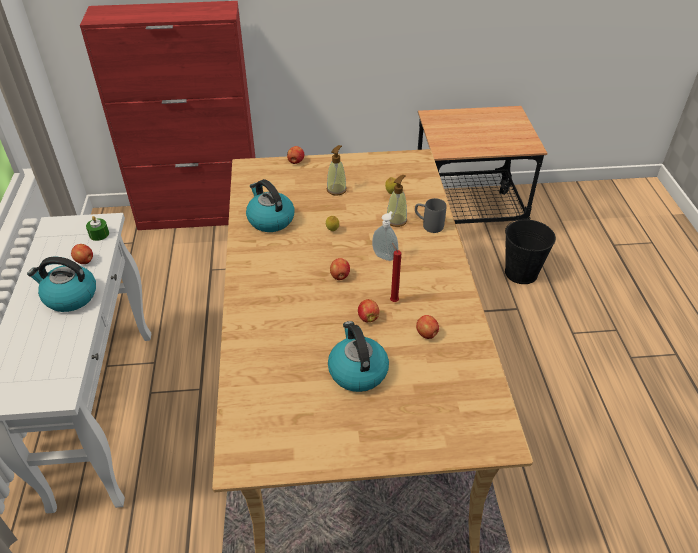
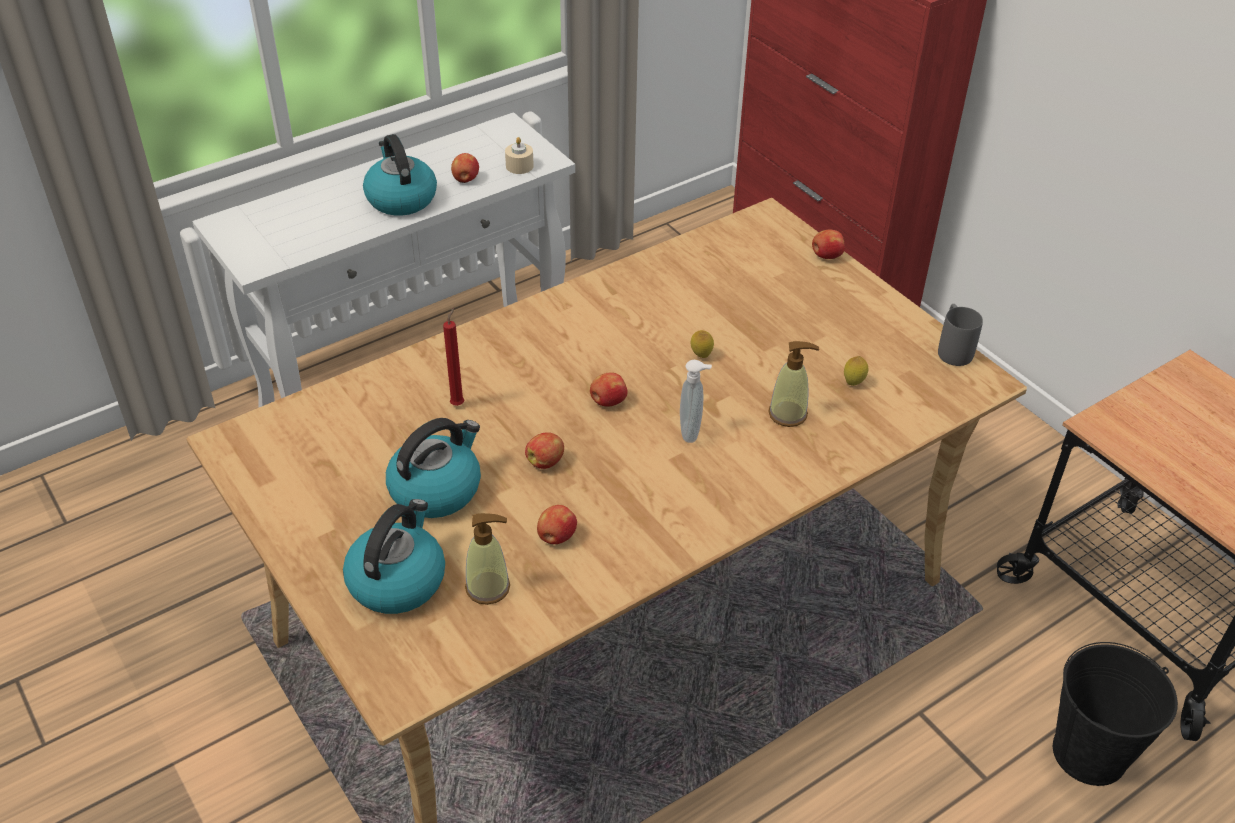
camera: 60 degrees right, 0 degrees up
(99, 234) = (519, 166): green candle -> beige candle
(270, 220) = (670, 287): kettle -> kettle (397, 580)
(336, 189) = (801, 323): soap dispenser -> soap dispenser (488, 587)
(393, 300) = (600, 475): red candle -> red candle (458, 403)
(428, 225) = (810, 454): grey mug -> grey mug (952, 349)

